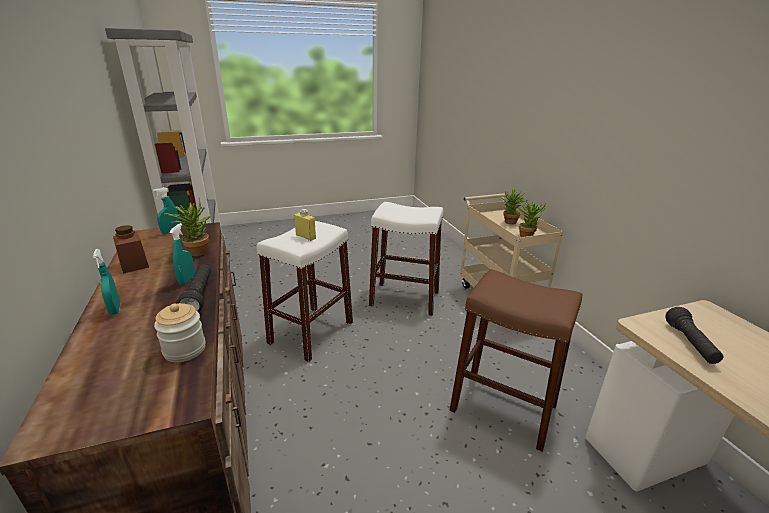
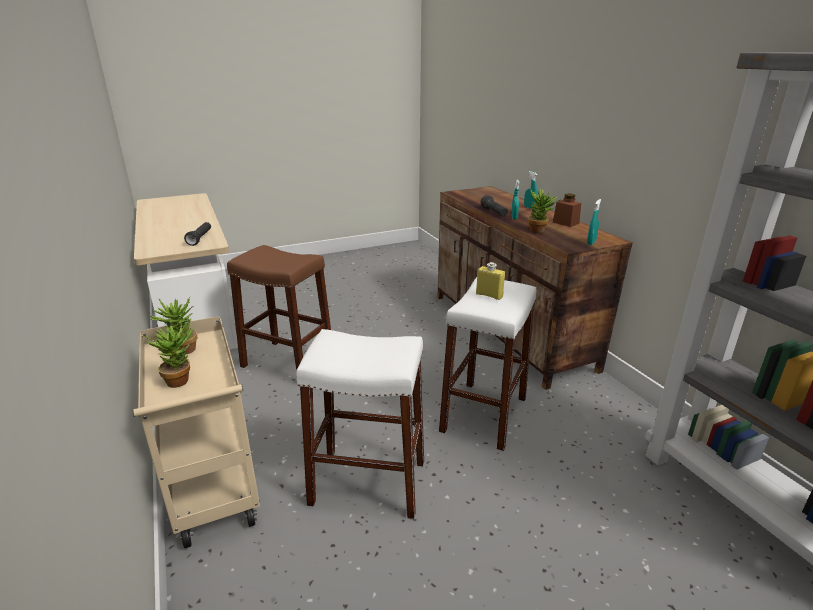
camera: 175 degrees right, 0 degrees up
(185, 350) = (471, 200): jar -> none

